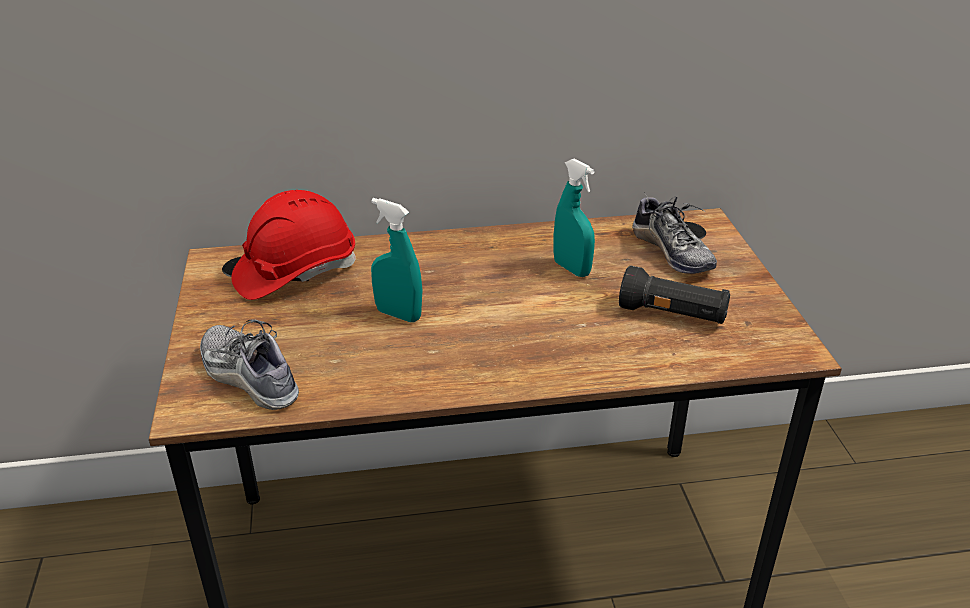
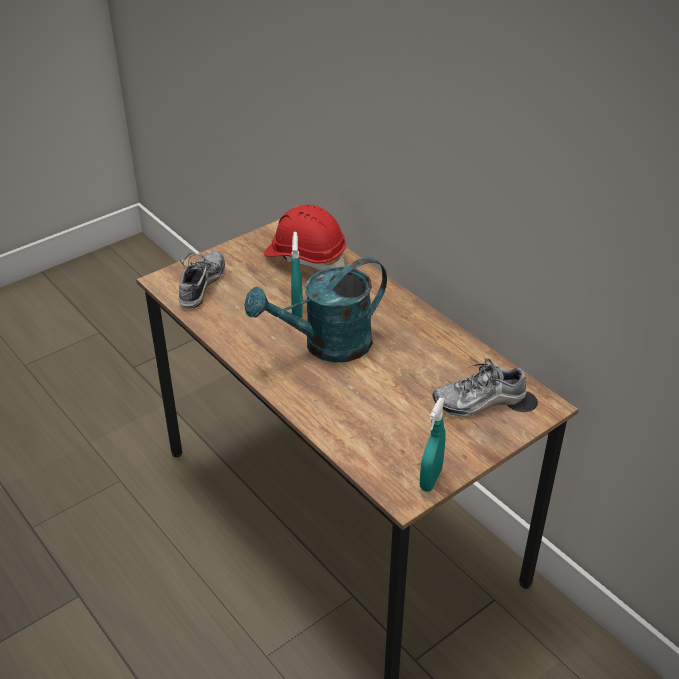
camera: 60 degrees right, 5 degrees up
(490, 316) = (326, 346): none -> turquoise watering can
(572, 269) = (412, 361): turquoise spray bottle -> turquoise spray bottle (430, 479)
(672, 252) = (479, 401): shoe -> shoe turned 45 degrees clockwise
(673, 315) = (396, 424): black flashlight -> none

